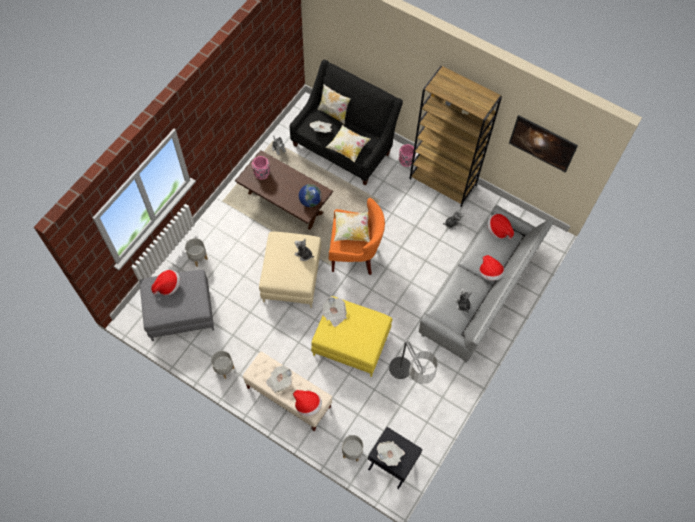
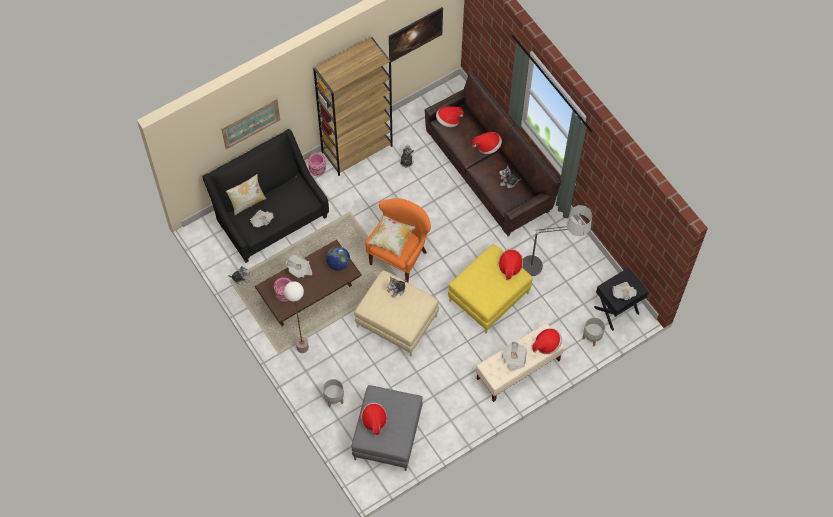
camera: 65 degrees left, 0 degrees up
(224, 369) = (465, 415): grey planter -> none
(235, 216) = (302, 347): none -> floor lamp
(334, 314) = (471, 287): newspaper -> newspaper (300, 270)
(348, 148) = (295, 206): pillow -> none
(372, 339) = (510, 267): none -> hat
(376, 58) = (250, 123): none -> picture
(478, 294) = (489, 172): grey sofa -> brown sofa

